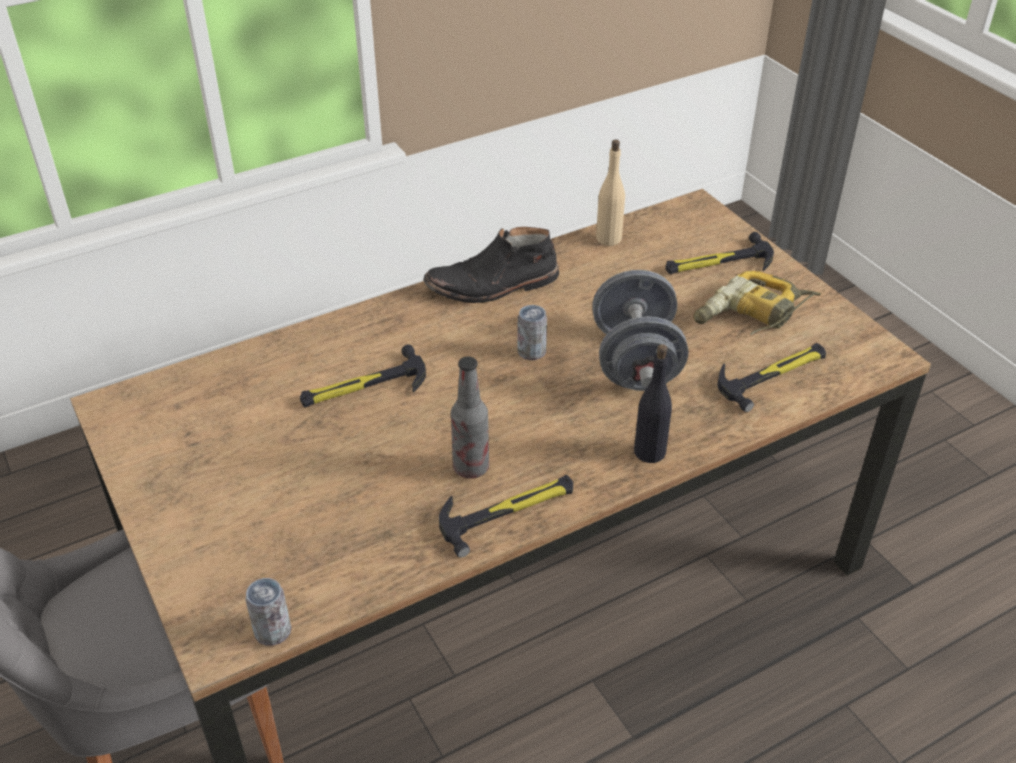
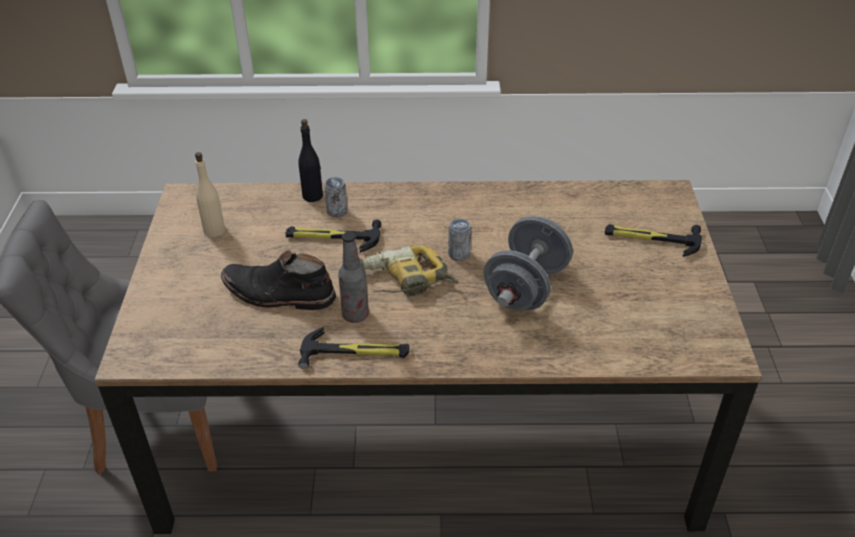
camera: 30 degrees right, 0 degrees up
(272, 631) = (162, 364): can -> can (337, 212)
(492, 286) = (471, 200): black boot -> black boot (278, 294)
(609, 238) = (583, 194): beige bottle -> beige bottle (214, 230)
(649, 451) = (482, 352): black bottle -> black bottle (313, 196)
(752, 316) = (643, 287): power drill -> power drill (401, 281)
(773, 374) = (622, 335): hammer -> none

